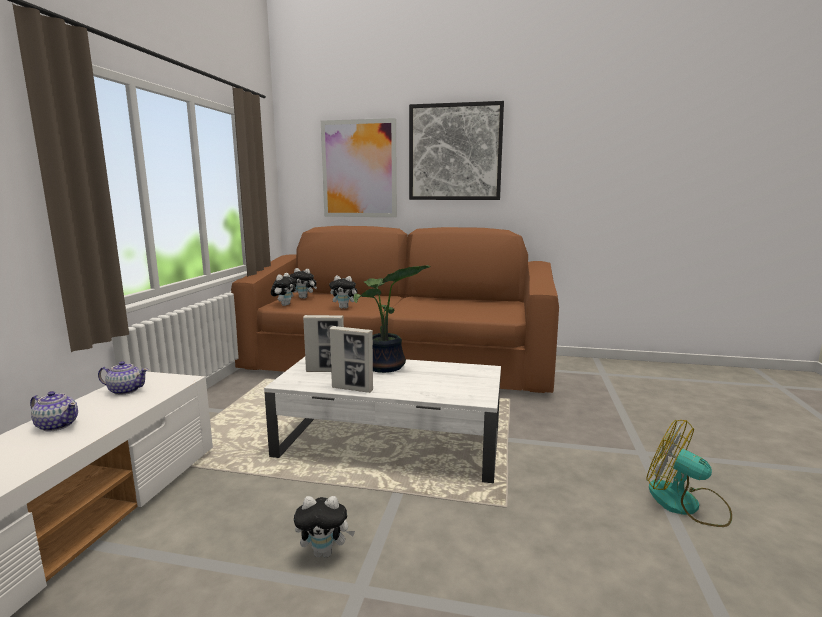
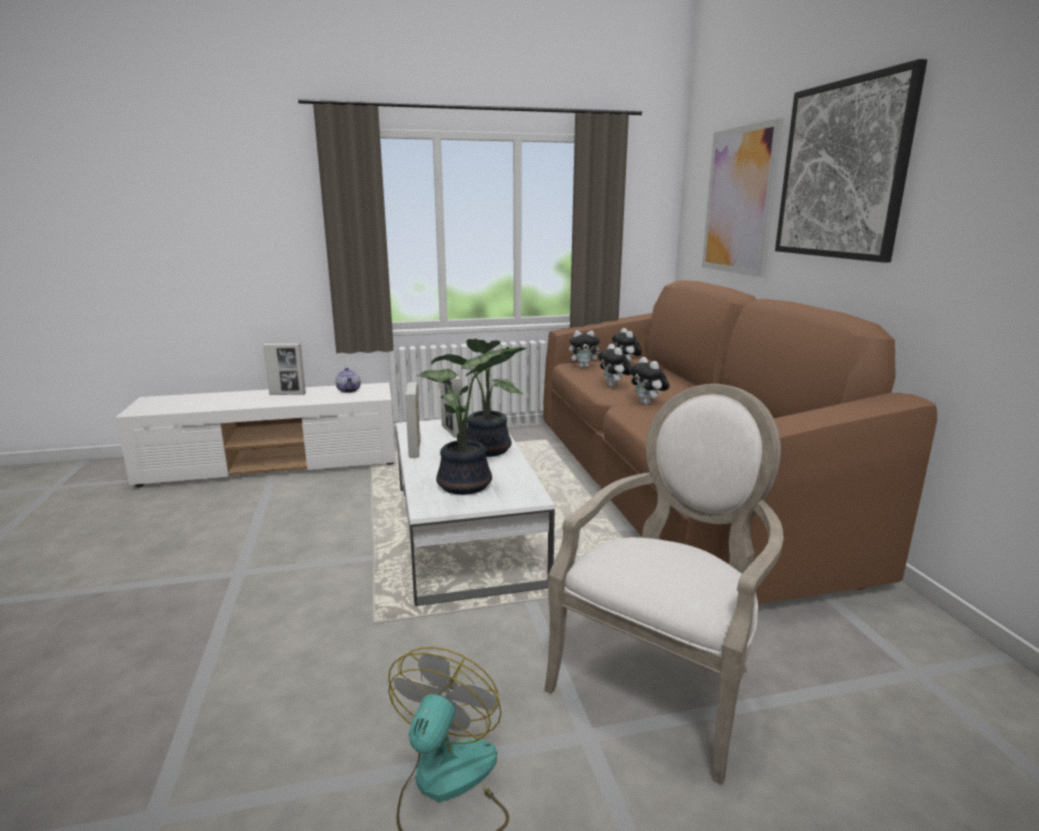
camera: 65 degrees right, 5 degrees up
(57, 425) = (287, 394): teapot -> picture frame
(325, 552) = (279, 547): plush toy -> plush toy (647, 403)
(451, 382) = (467, 486): none -> potted plant
(601, 422) = (664, 682): none -> armchair

